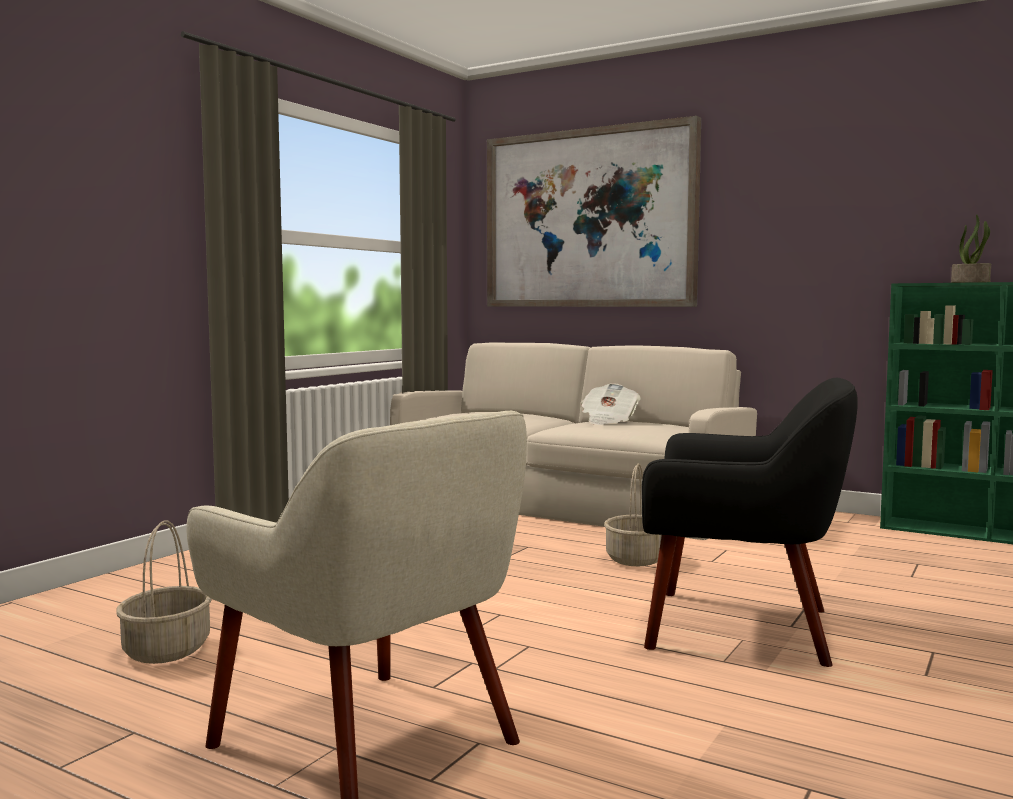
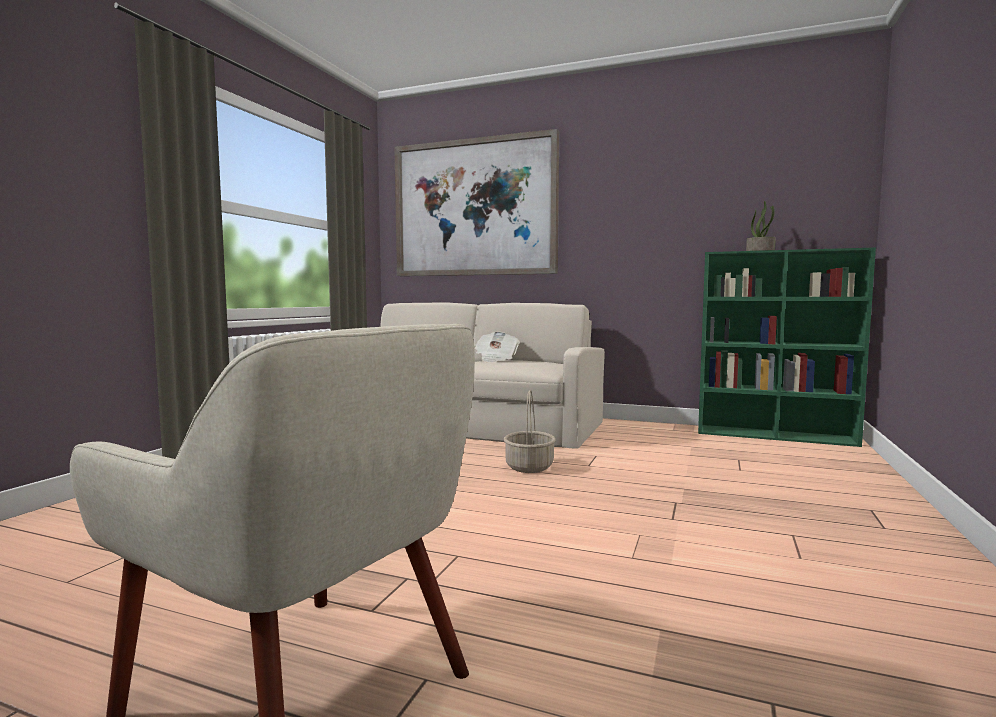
camera: 10 degrees left, 0 degrees up
(167, 650) = (88, 590): basket -> none
(743, 627) = (635, 523): black armchair -> none

